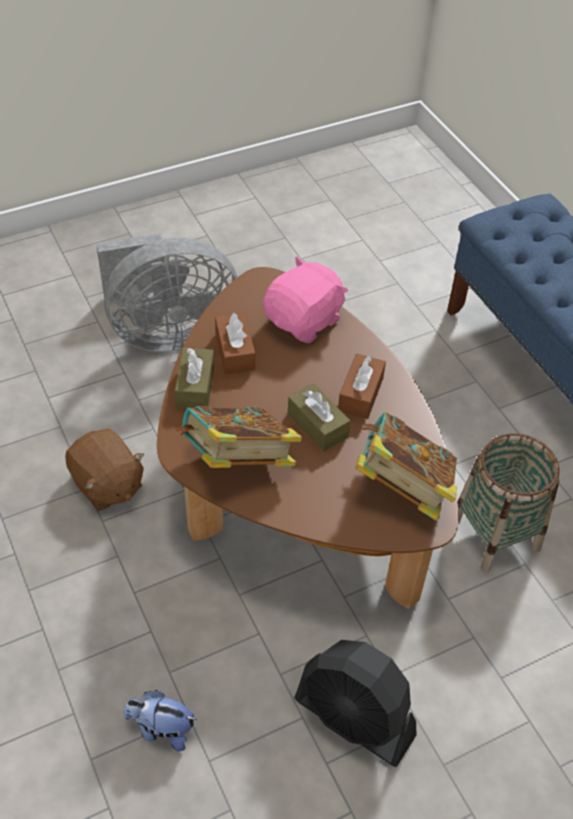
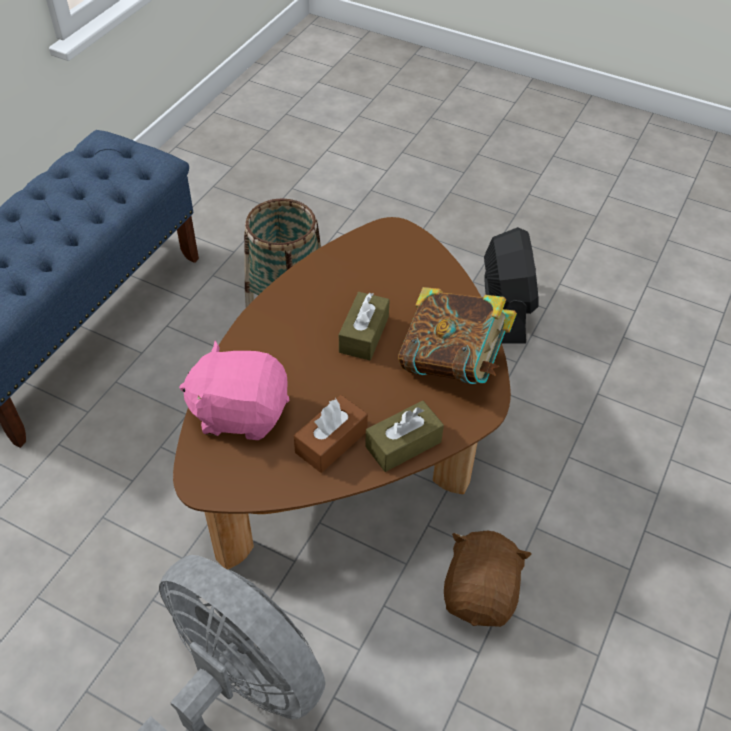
camera: 125 degrees left, 0 degrees up
(161, 729) = (622, 401): plush toy -> none
(360, 394) = (302, 325): brown tissue box -> none
(402, 487) = (376, 258): book -> none

